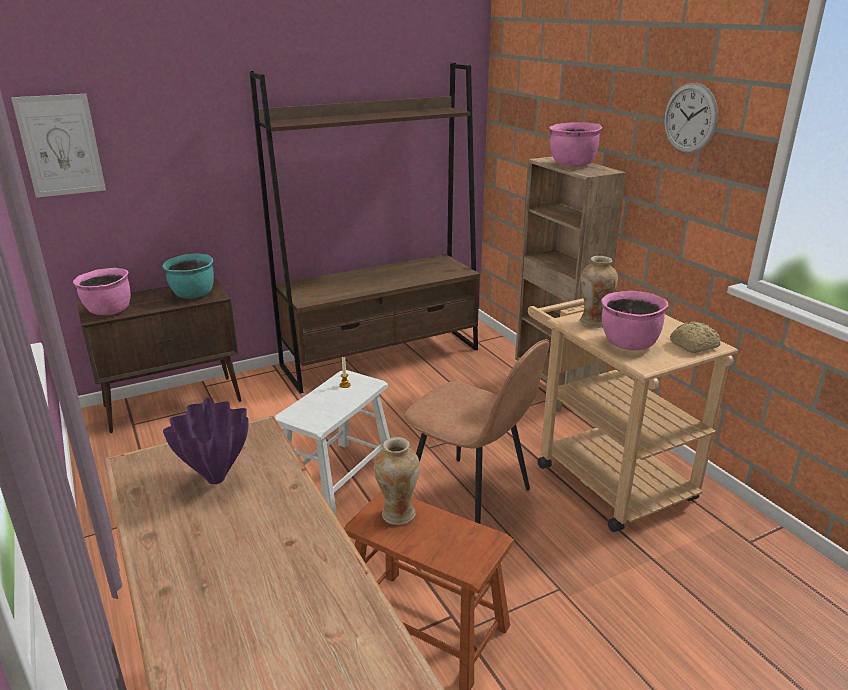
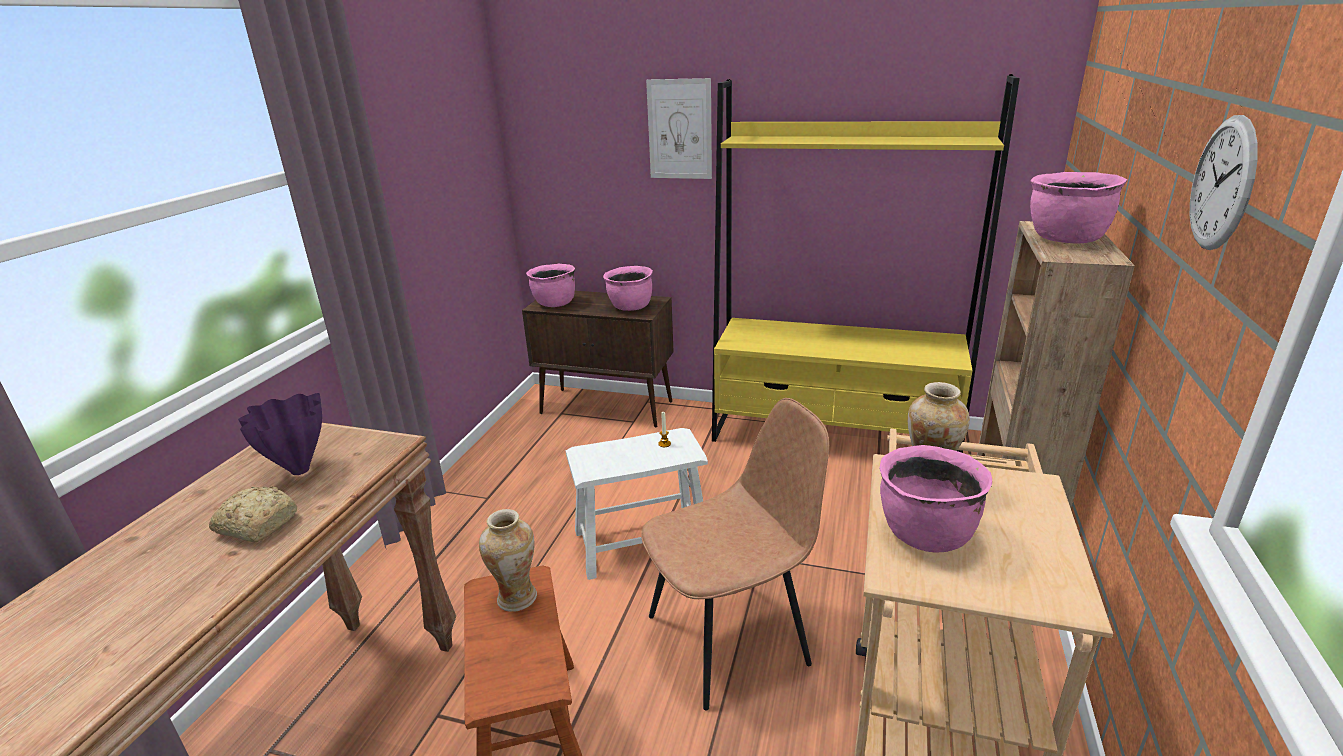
camera: 45 degrees right, 0 degrees up
(60, 145) = (550, 145): picture -> picture (679, 129)
(193, 295) = (630, 307): turquoise cooking pot -> pink cooking pot
(381, 357) = (834, 436): brown bookcase -> yellow bookcase
(470, 499) = (731, 638): brown chair -> brown chair turned 105 degrees counterclockwise
(692, 345) = (1028, 585): bread -> bread (257, 524)

